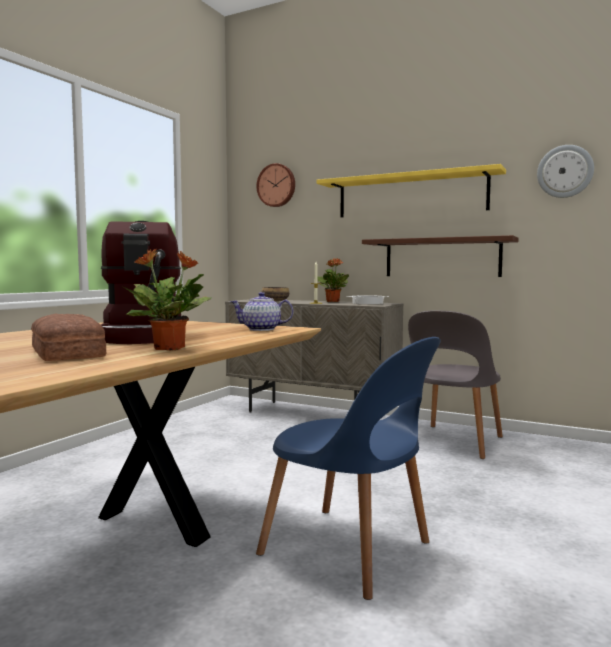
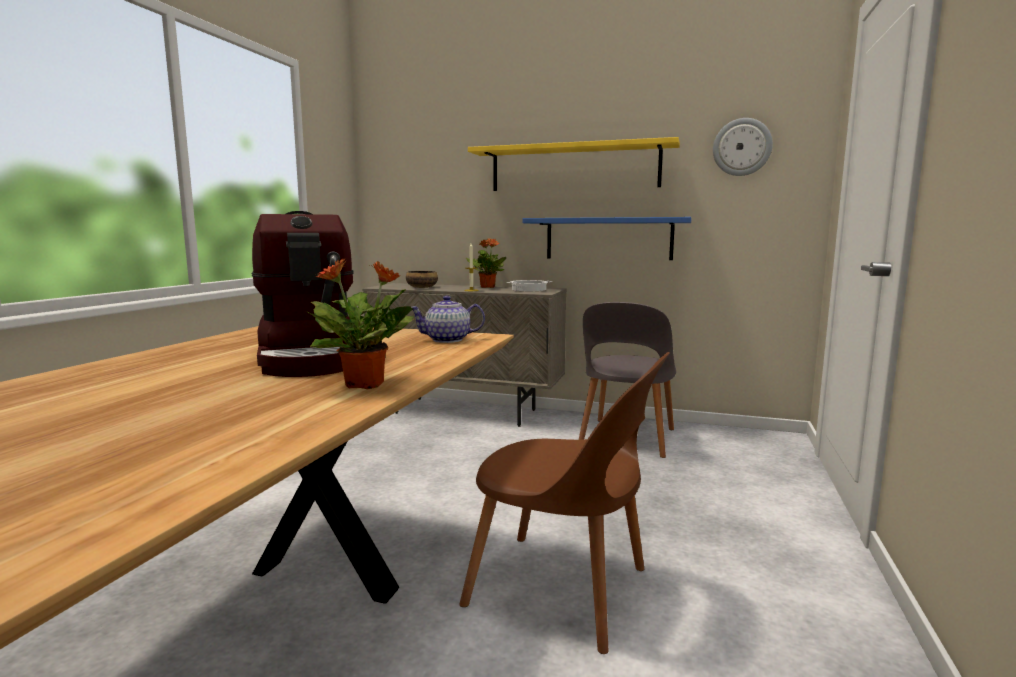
camera: 10 degrees left, 5 degrees up
(65, 353) = (231, 402): bread -> none
(277, 185) = (416, 151): wall clock -> none
(351, 551) = (565, 590): blue chair -> brown chair
(442, 258) = (608, 238): brown shelf -> blue shelf

